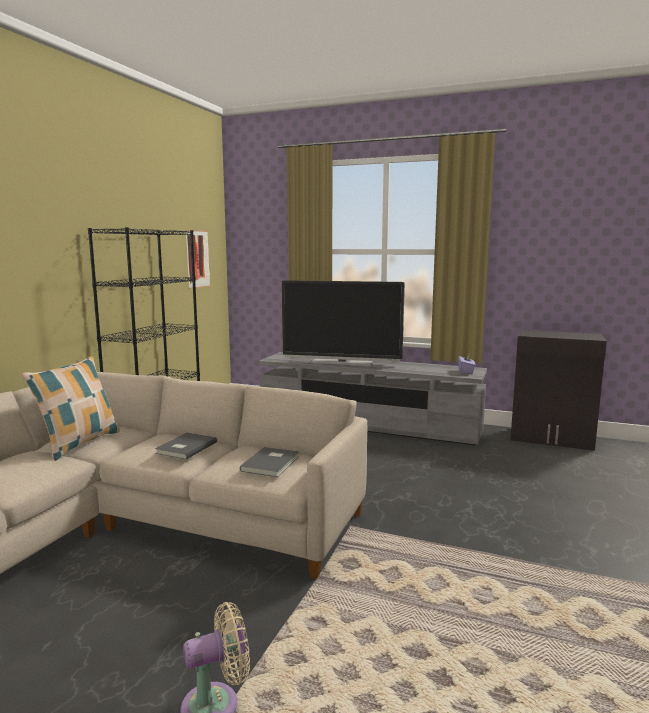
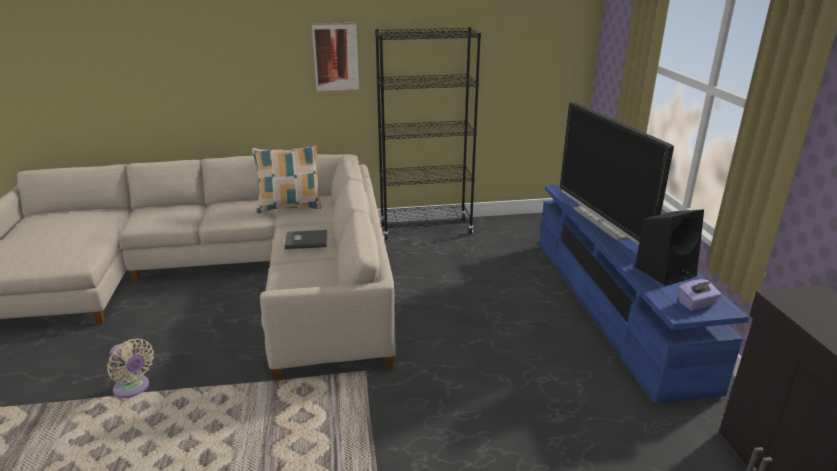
camera: 60 degrees right, 15 degrees up
(197, 259) = (537, 55): picture -> picture (336, 57)
(272, 463) = (304, 282): grey book -> none
(368, 424) = (613, 307): grey tv stand -> blue tv stand
(422, 367) = (666, 271): none -> black speaker

